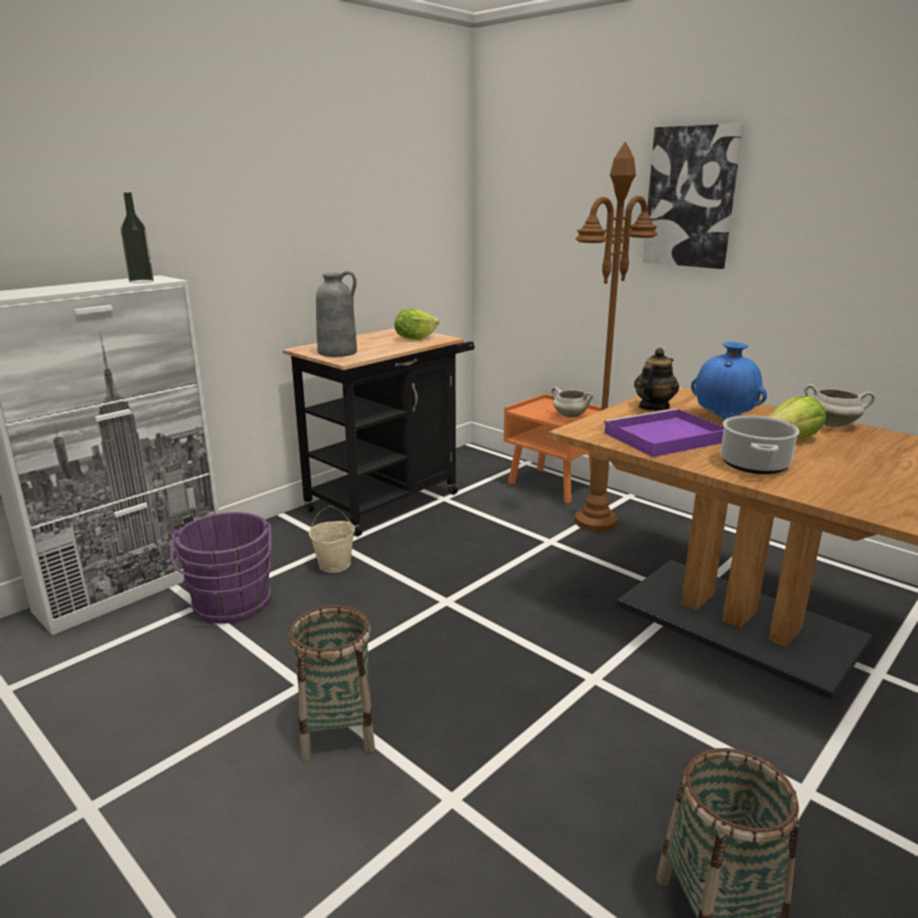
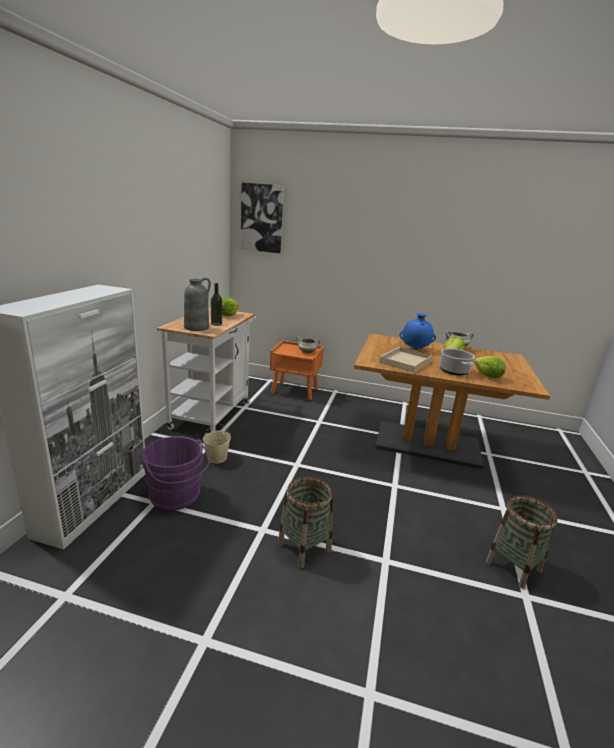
camera: 30 degrees left, 0 degrees up
(141, 281) = (103, 291): bottle -> bottle (216, 324)
(390, 498) = (213, 412): black cart -> white cart
(595, 522) = (331, 407): brown floor lamp -> none
(653, 407) = (380, 346): teapot -> none
(663, 437) = (405, 362): purple tray -> beige tray
(691, 197) = (368, 238): picture -> picture (262, 218)
(827, 484) = (487, 376): none -> lettuce

